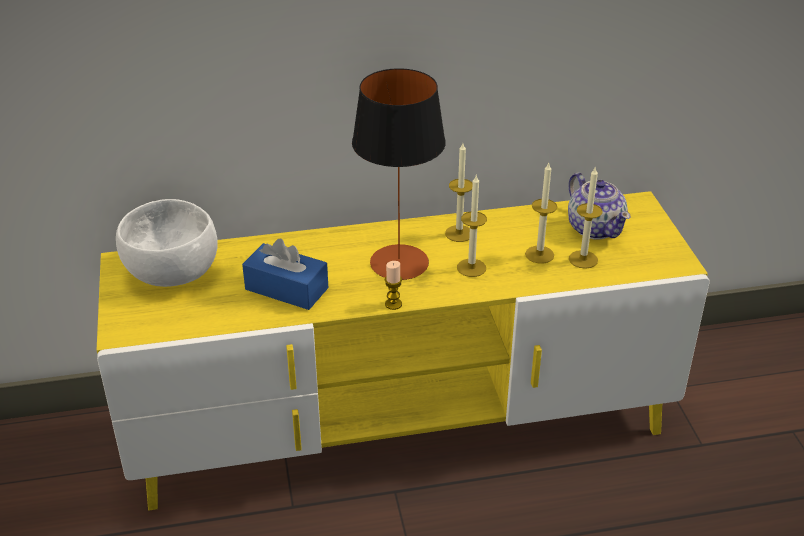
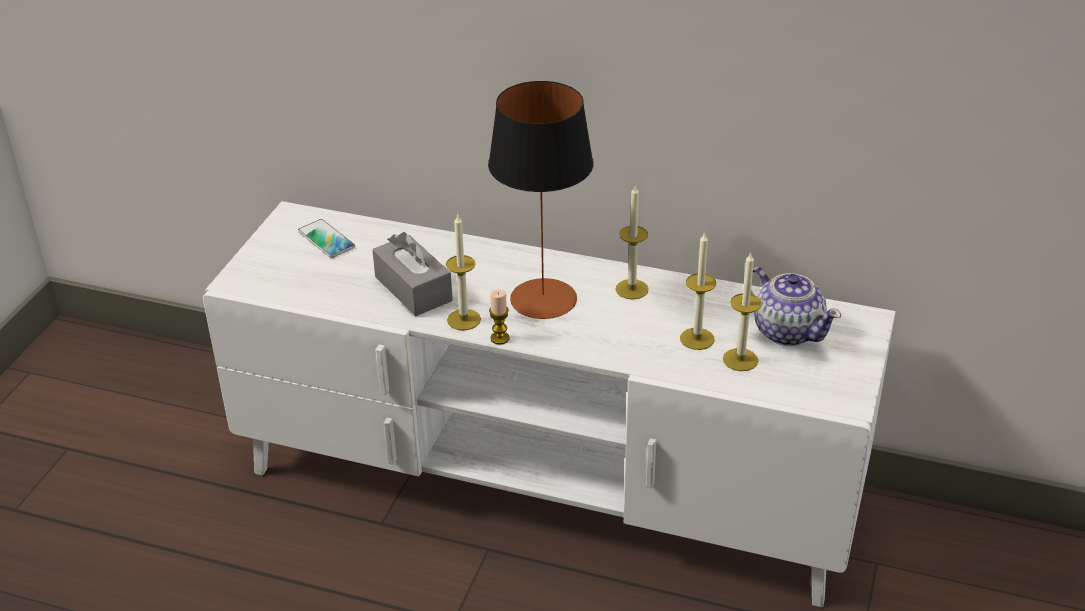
camera: 30 degrees right, 0 degrees up
(173, 272) = (326, 239): white bowl -> phone
(286, 289) = (413, 289): blue tissue box -> grey tissue box
(401, 425) = (546, 486): yellow tv stand -> white tv stand
(471, 268) = (611, 328): candle -> candle (464, 319)
(595, 228) = (787, 330): teapot -> teapot turned 45 degrees counterclockwise

